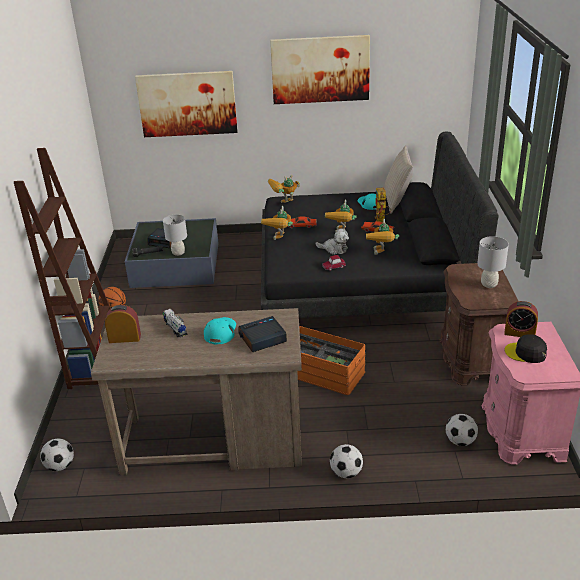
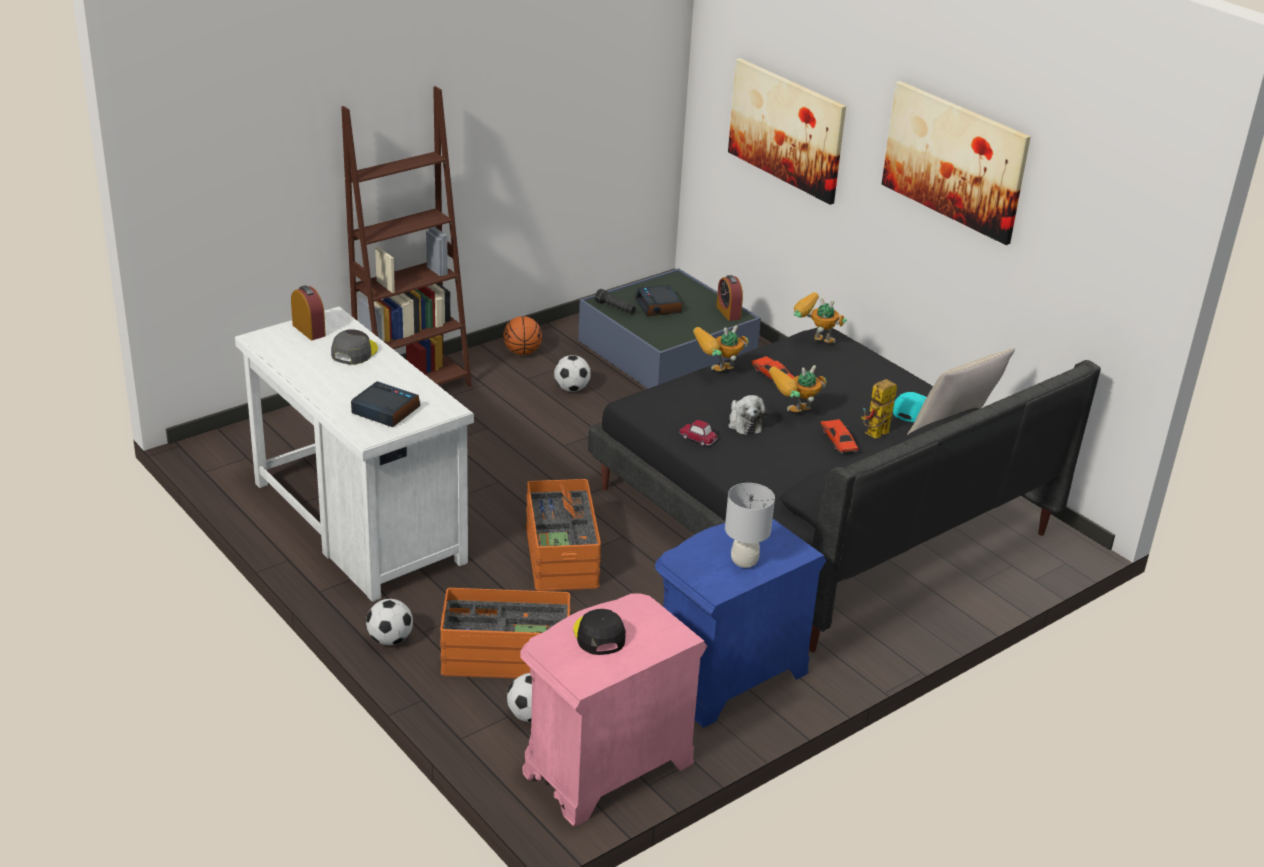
camera: 50 degrees right, 0 degrees up
(60, 466) = (237, 442): football -> football (571, 389)
(175, 328) = (354, 352): toy truck -> grey cap
(178, 254) = (641, 327): grey table lamp -> none
(212, 442) = (356, 522): brown desk -> white desk
(220, 332) = (374, 380): turquoise cap -> none
(382, 254) = (778, 466): toy robot -> none
(399, 430) = (505, 656): none -> orange storage box
(471, 359) = (723, 674): brown nightstand -> blue nightstand
(519, 333) = (643, 619): alarm clock -> alarm clock (728, 312)

